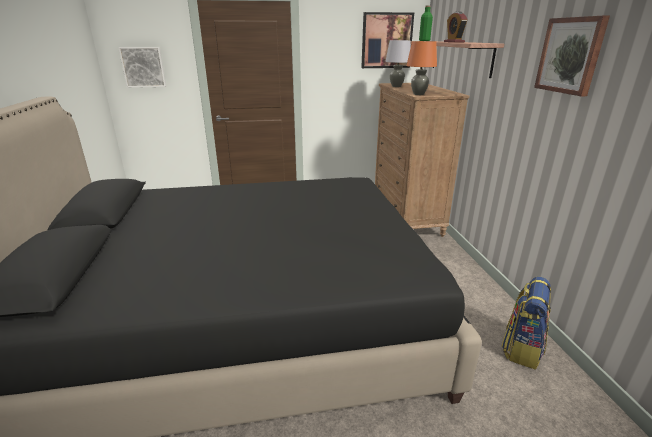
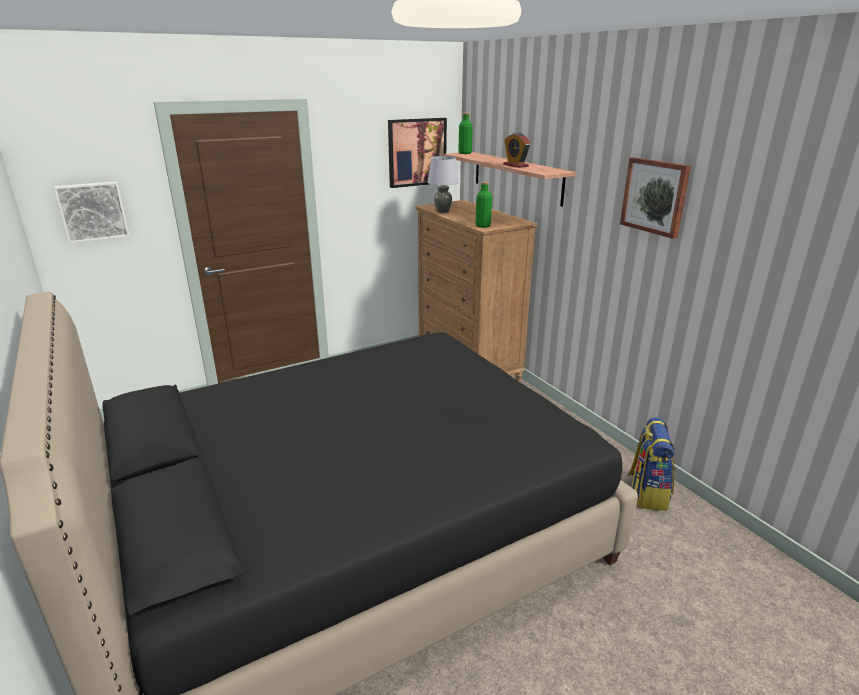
camera: 20 degrees left, 0 degrees up
(418, 94) = (483, 226): orange table lamp -> green bottle

